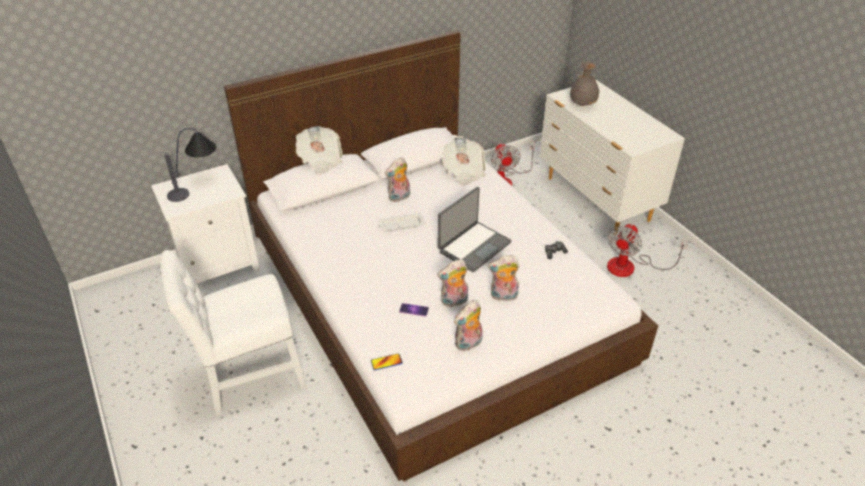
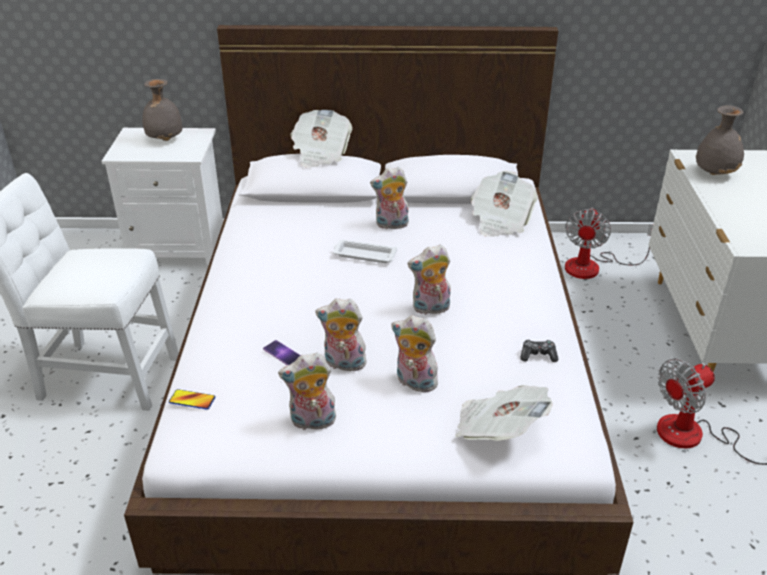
camera: 30 degrees right, 5 degrees down
(197, 185) = (164, 139): table lamp -> grey vase
(473, 246) = (430, 309): laptop -> plush toy
(569, 304) = (498, 430): none -> newspaper

